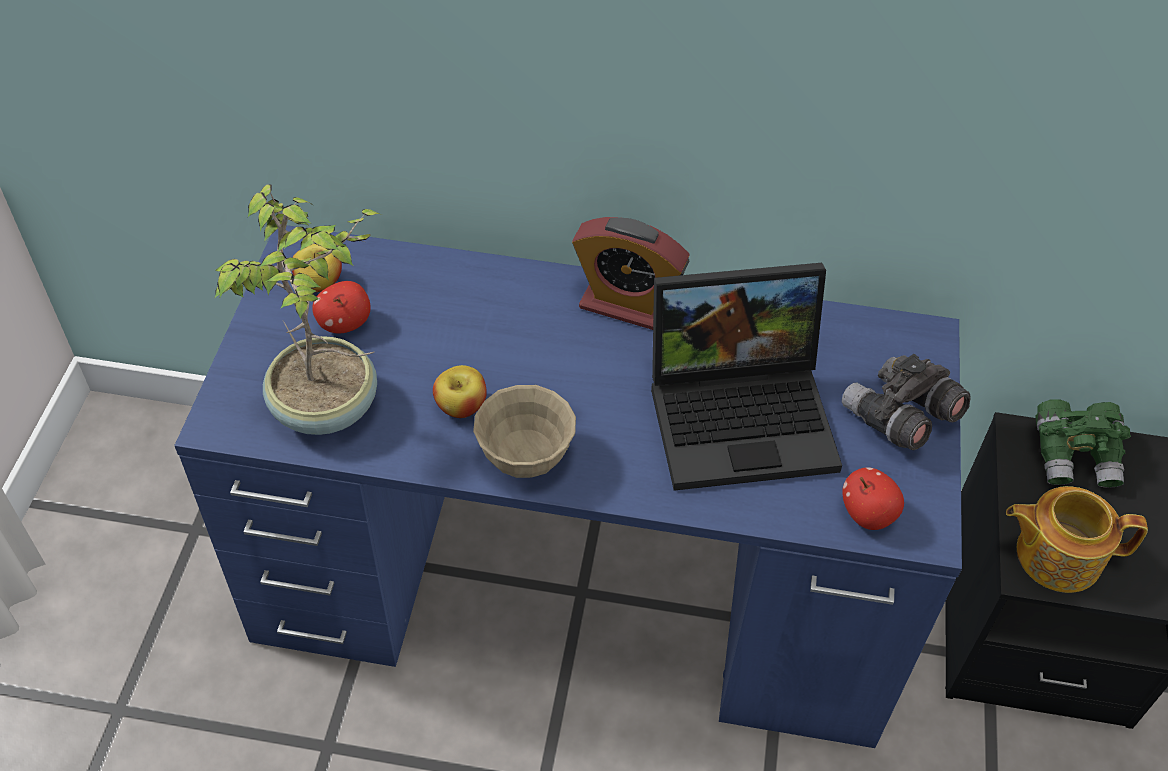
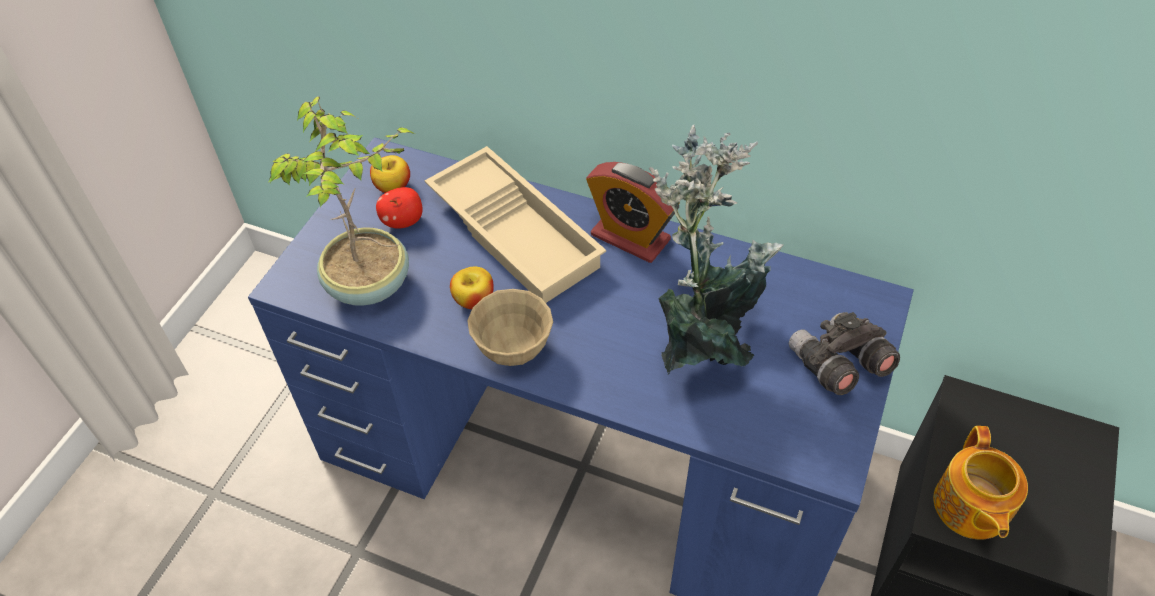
camera: 15 degrees right, 0 degrees up
(490, 317) = (517, 232): none -> beige tray
(744, 413) = (703, 341): laptop -> potted plant
(867, 514) = (787, 443): apple -> none
(1056, 554) = (970, 507): teapot -> teapot turned 105 degrees counterclockwise
(1075, 456) = (1008, 424): green binoculars -> none

